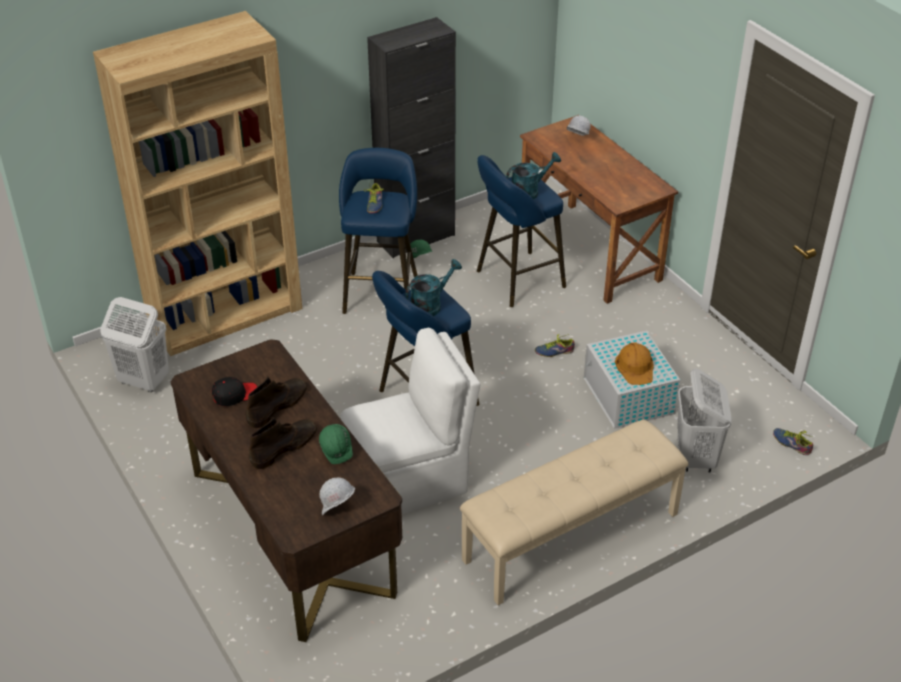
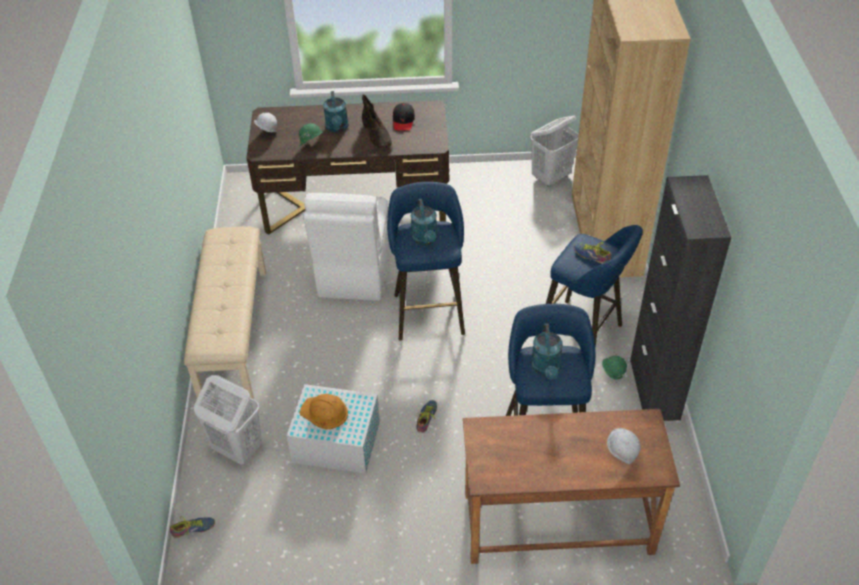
camera: 120 degrees right, 5 degrees up
(284, 447) = (337, 128): brown boot -> turquoise watering can

